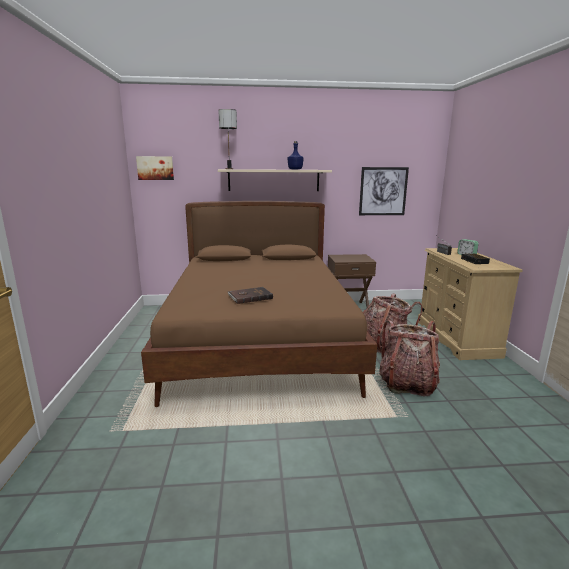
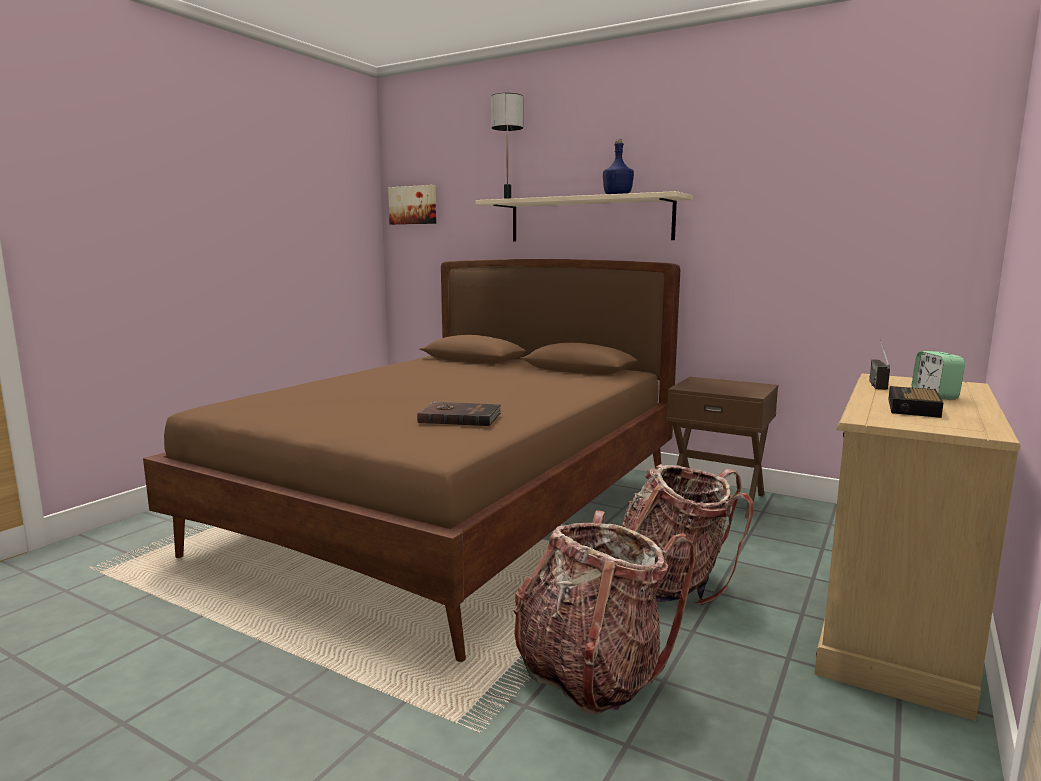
camera: 35 degrees right, 5 degrees down
(250, 297) = (343, 407): brown book -> brown book (459, 417)
(383, 191) = (826, 240): picture -> none

